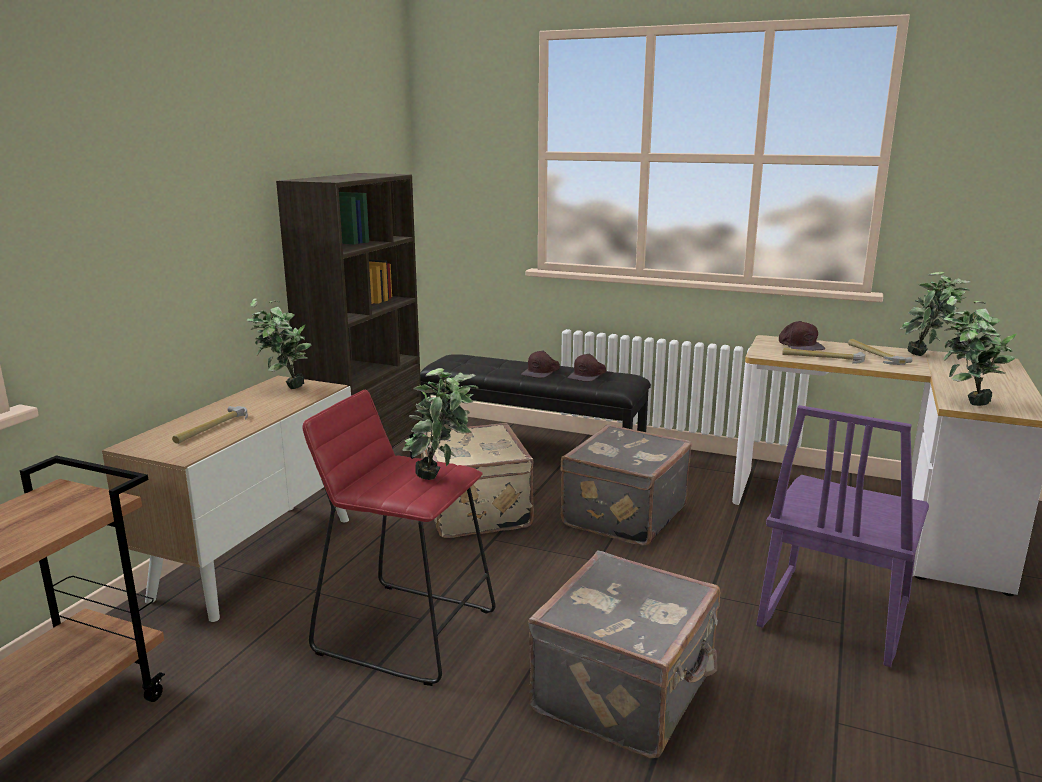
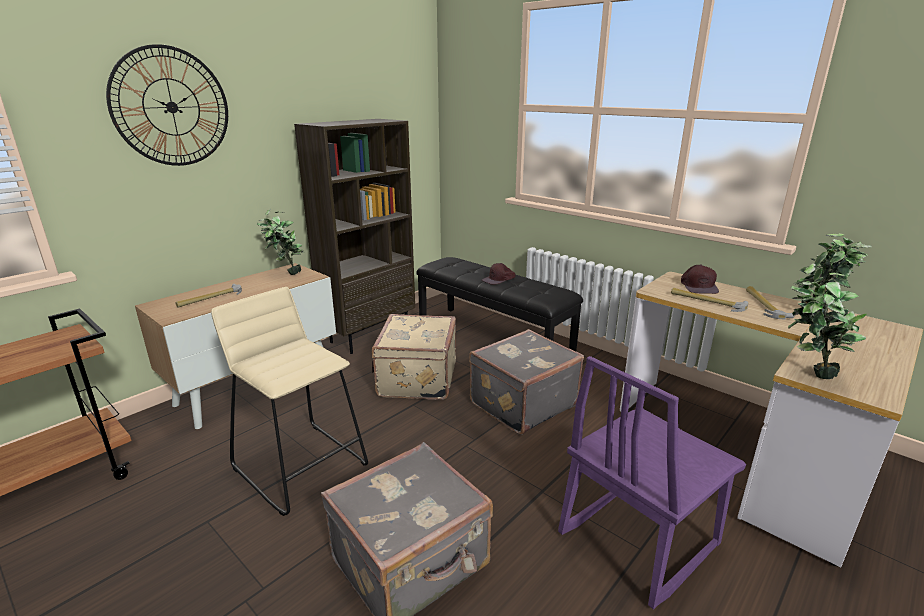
camera: 20 degrees right, 5 degrees up
(143, 159) = (171, 107): none -> wall clock
(407, 630) = (302, 465): red stool -> beige stool
(442, 478) = (310, 364): potted plant -> none
(588, 375) = (531, 286): brown cap -> none

